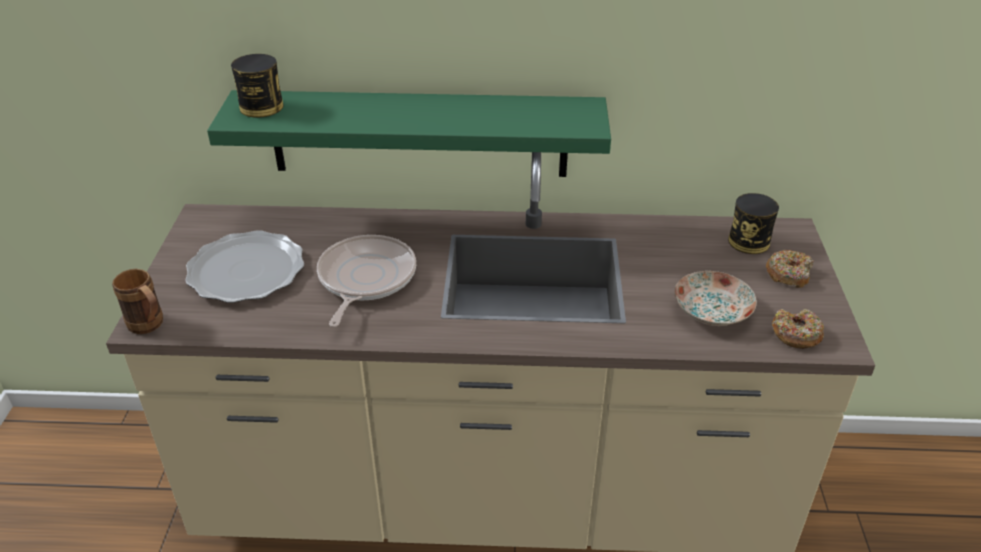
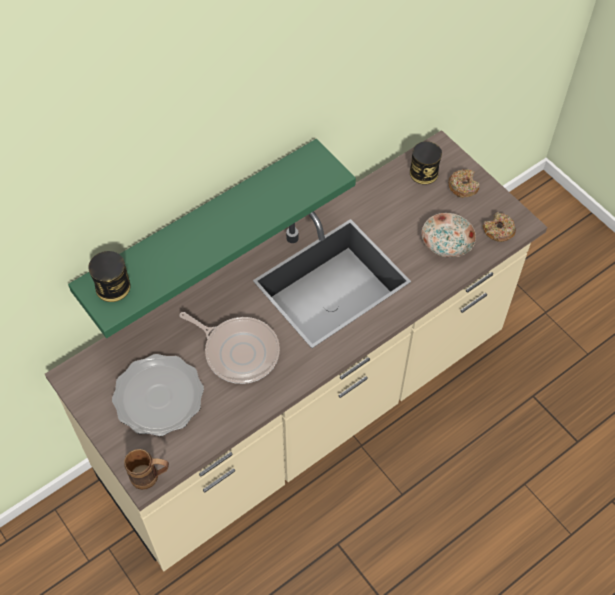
camera: 40 degrees left, 20 degrees up
(365, 279) = (238, 351): frying pan -> frying pan turned 150 degrees clockwise

